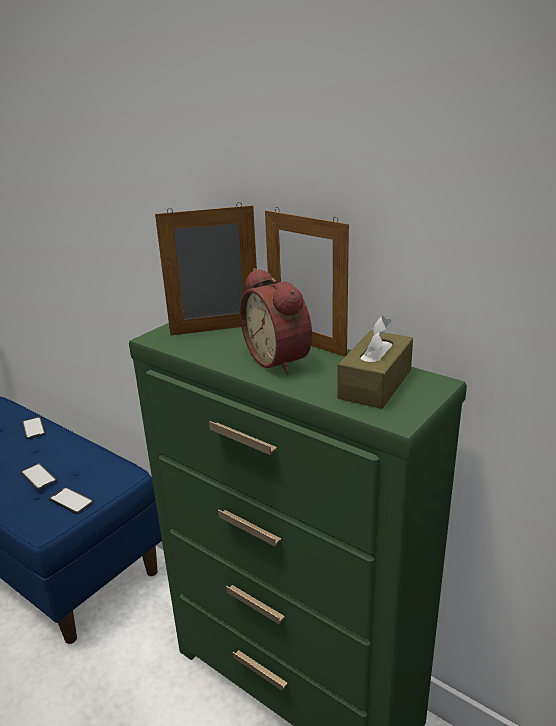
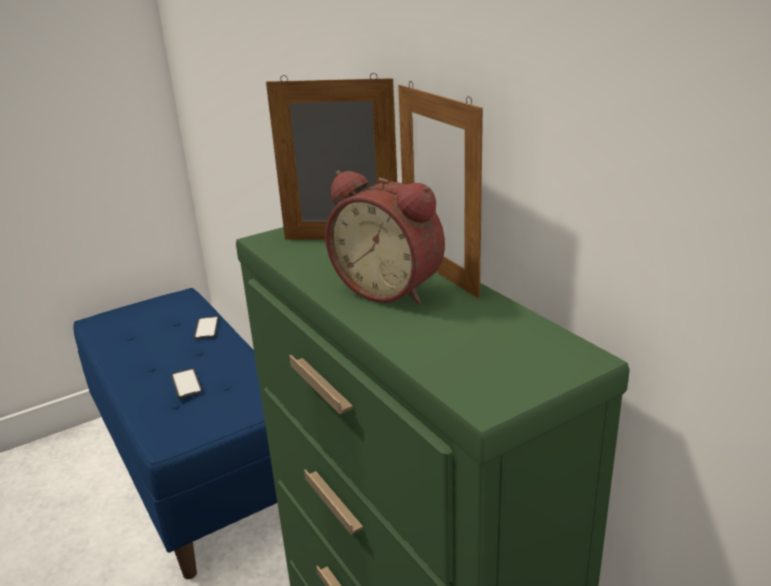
camera: 20 degrees right, 0 degrees up
(71, 501) = (206, 418): phone -> none
(280, 359) = (391, 288): alarm clock -> alarm clock turned 45 degrees counterclockwise
(375, 384) = (490, 343): brown tissue box -> none

